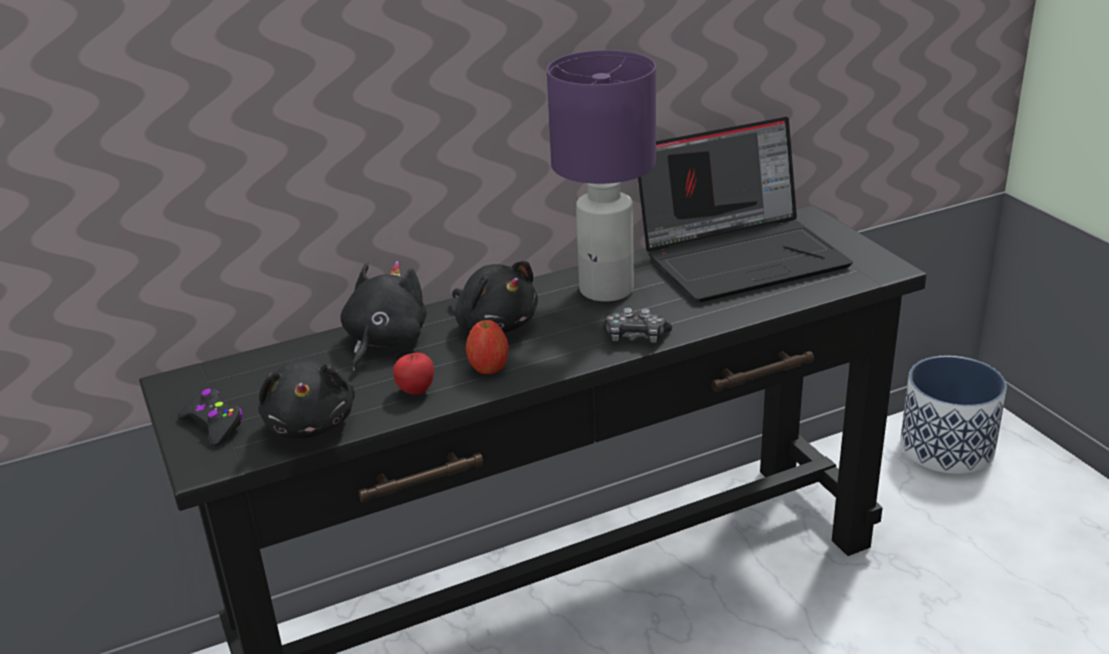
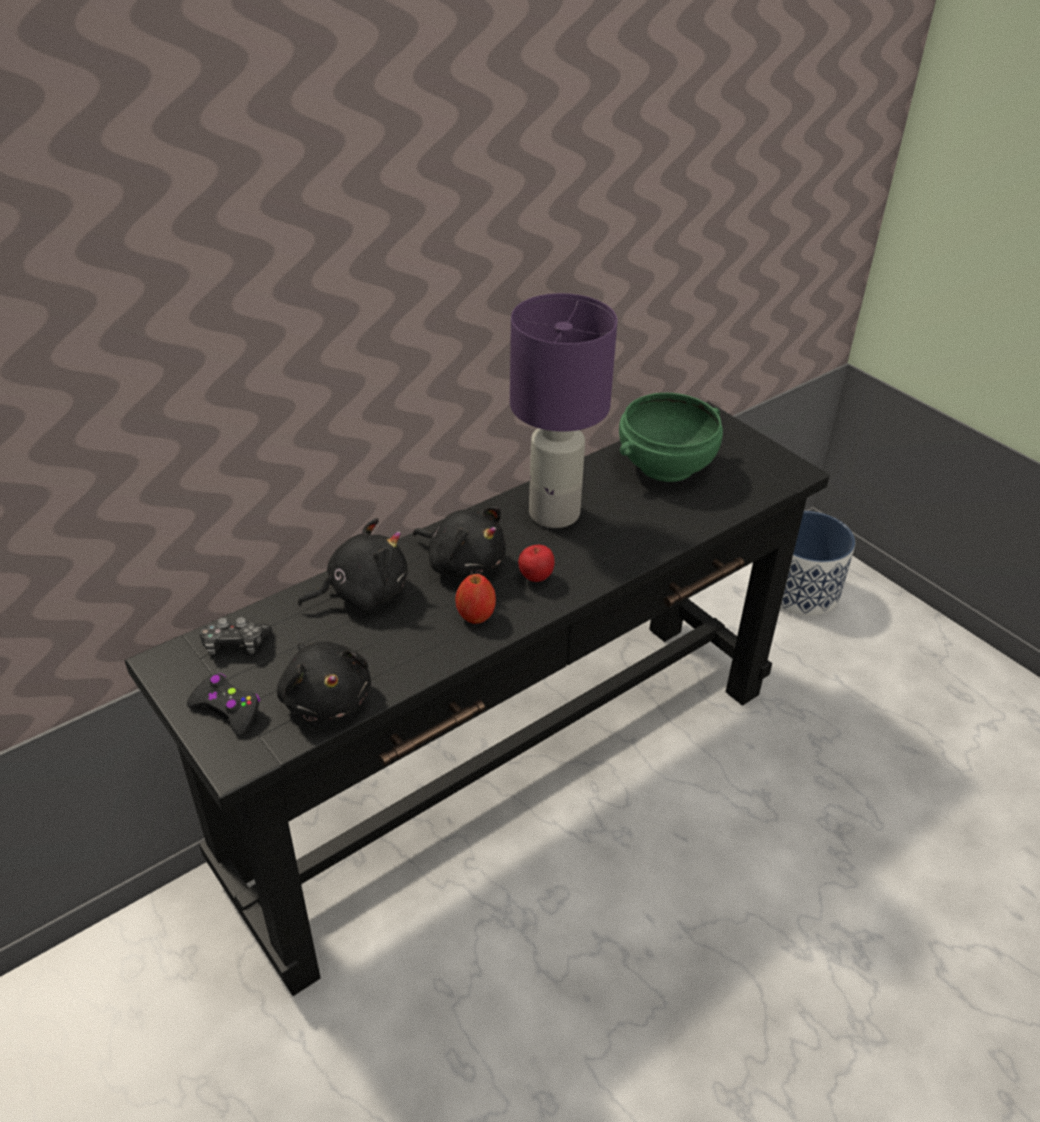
camera: 15 degrees left, 10 degrees up
(384, 342) = (362, 593): black plush toy -> black plush toy turned 60 degrees clockwise
(416, 391) = (415, 650): apple -> apple (535, 578)
(636, 337) = (600, 567): game controller -> game controller (235, 644)
(743, 256) = (665, 465): laptop -> green bowl

